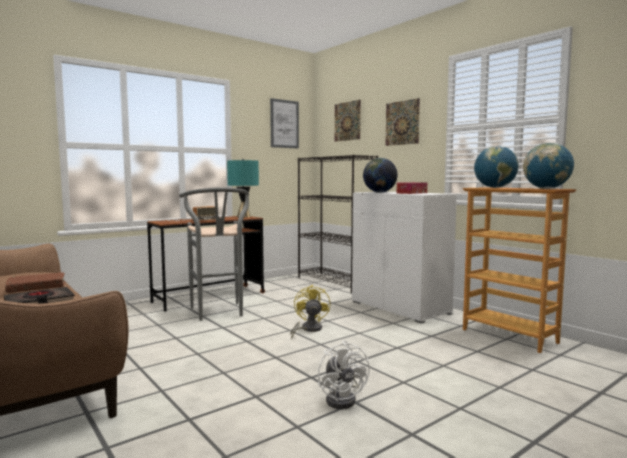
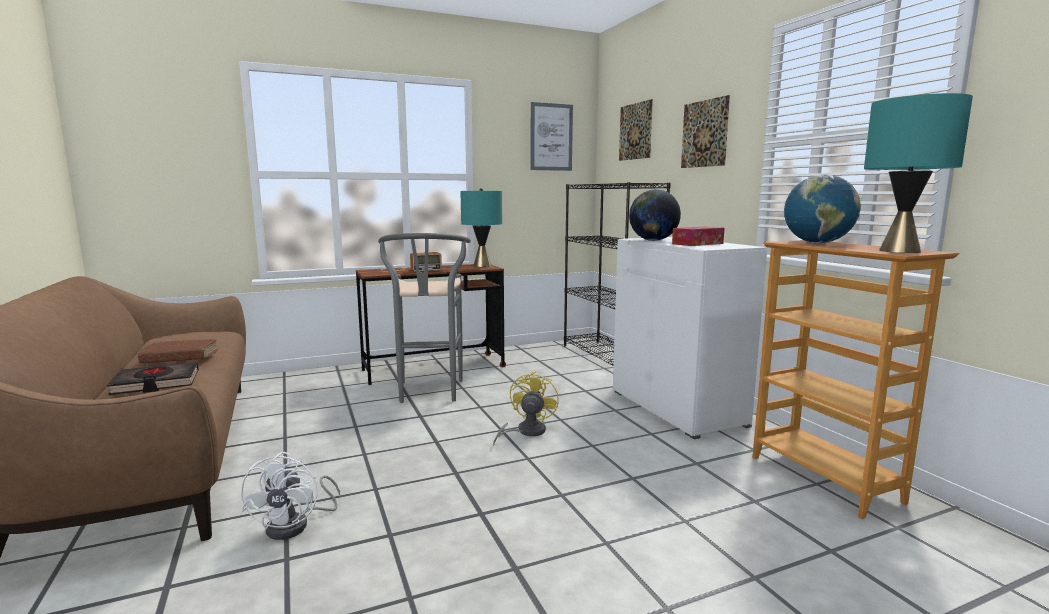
camera: 15 degrees right, 5 degrees up
(343, 399) = (501, 560): white fan -> white fan (296, 525)
(546, 188) = (899, 251): globe -> turquoise table lamp

